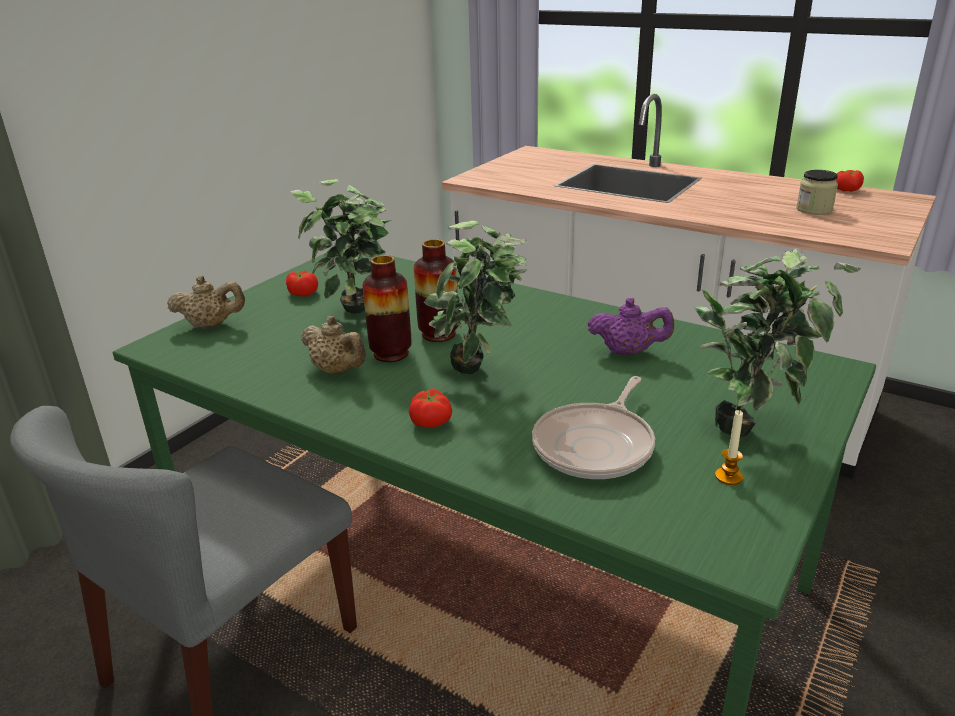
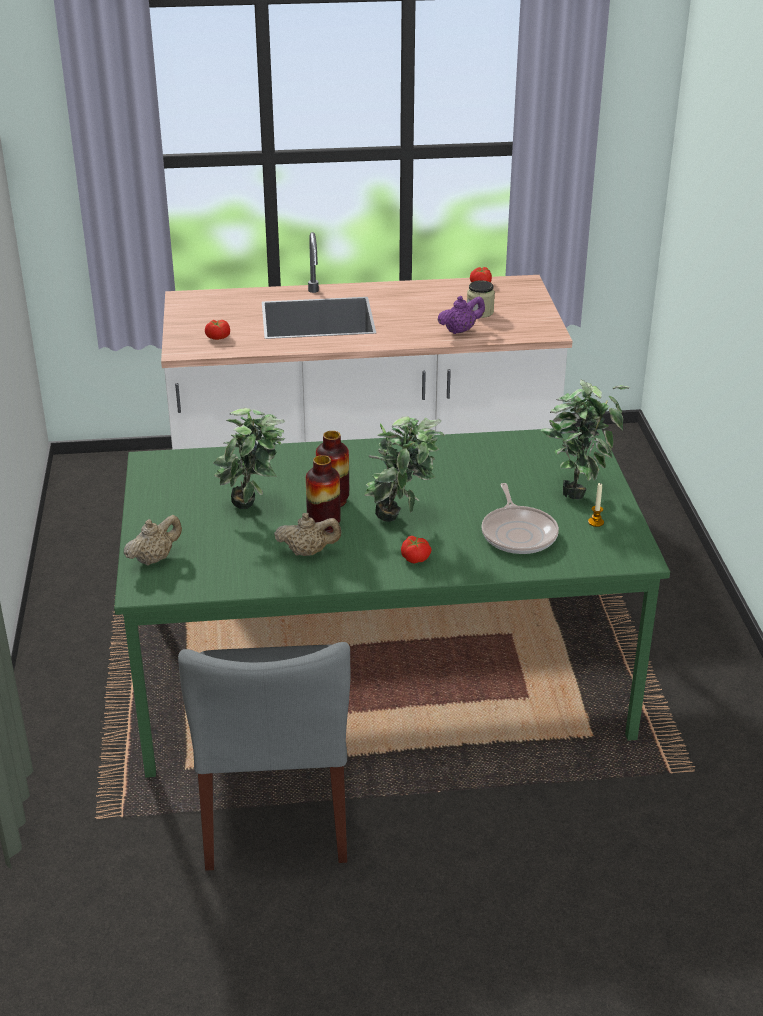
camera: 40 degrees left, 5 degrees up
(303, 293) = (178, 506): tomato -> tomato (217, 337)
(628, 352) = (465, 468): purple teapot -> purple teapot (460, 330)

